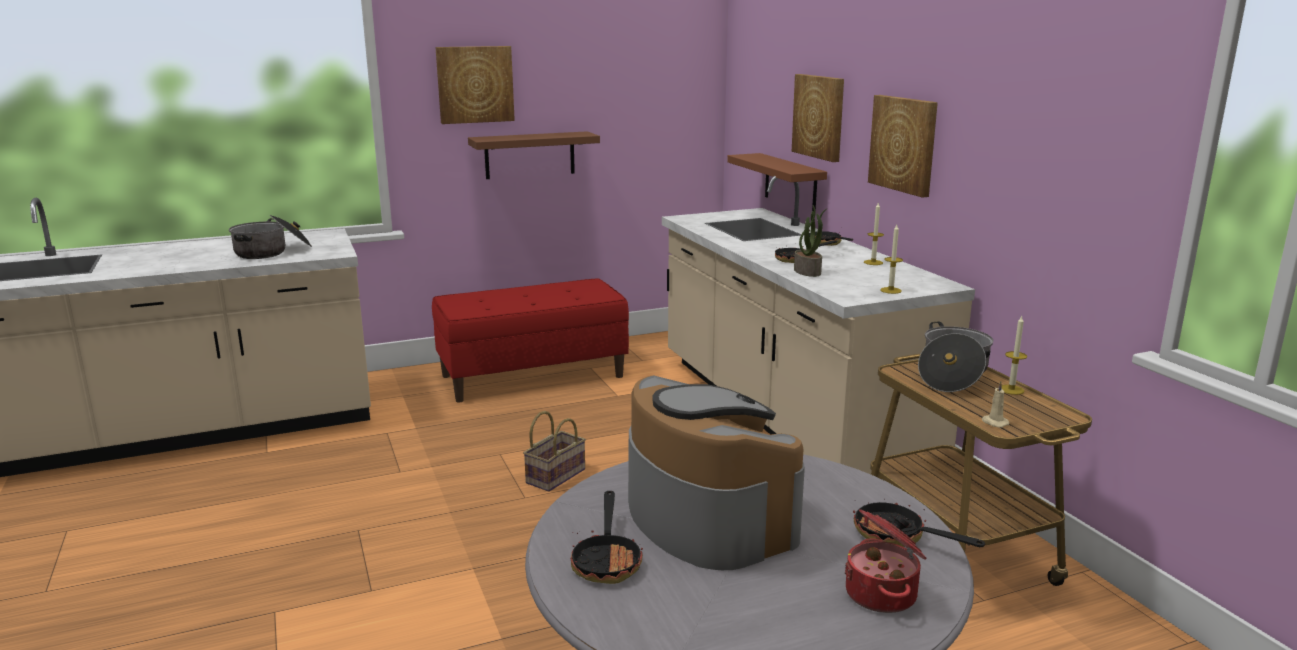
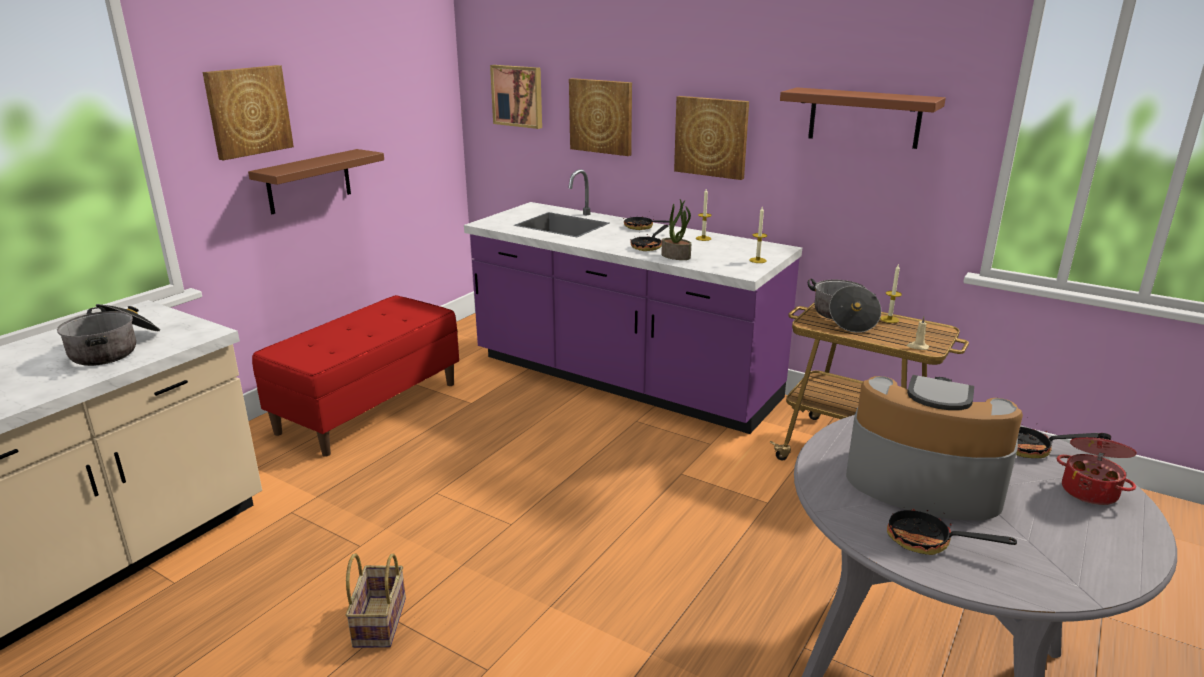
camera: 35 degrees left, 5 degrees up
(555, 475) = (511, 494): basket -> basket (379, 621)
(607, 560) = (928, 542): frying pan -> frying pan turned 150 degrees clockwise
(762, 93) = (518, 96): none -> picture
(786, 415) = (623, 379): beige counter -> purple counter
(790, 183) = (567, 177): brown shelf -> brown shelf (864, 117)

